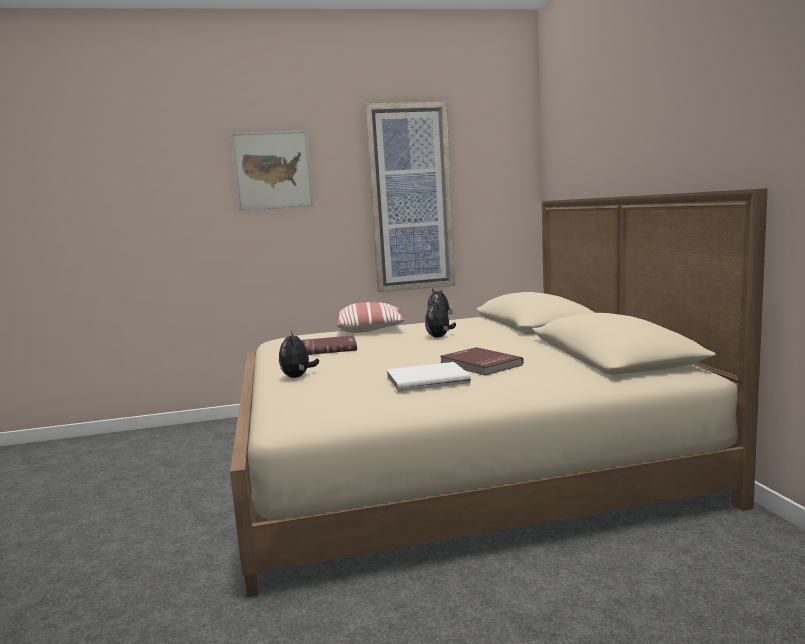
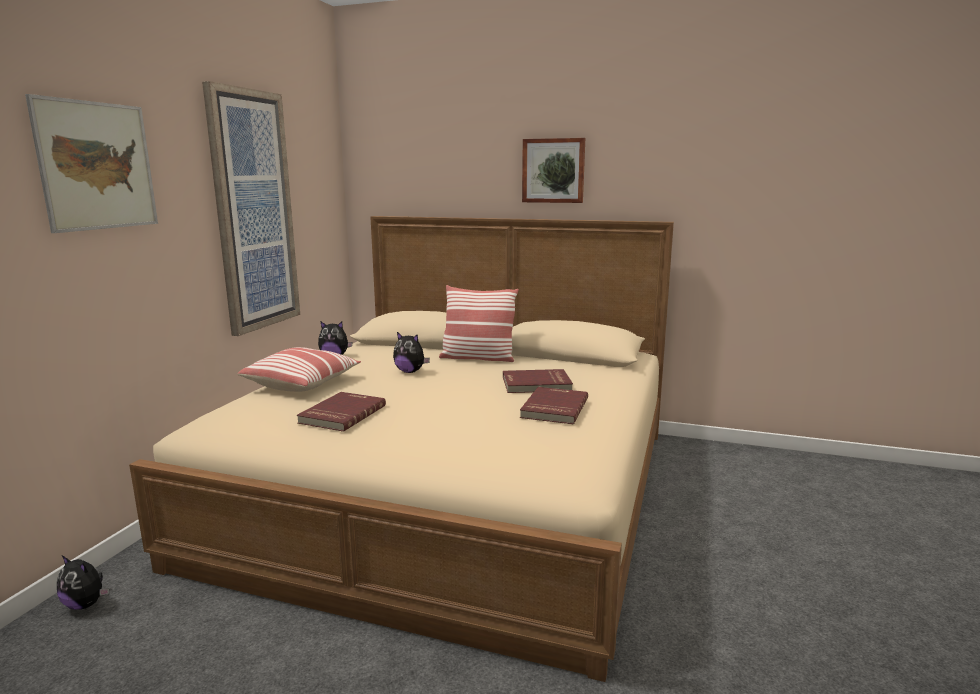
camera: 60 degrees left, 5 degrees up
(298, 377) = (432, 449): plush toy -> plush toy (86, 604)
(427, 380) = (553, 408): white book -> red book
(514, 339) = (478, 358): none -> pillow
(664, 134) = (553, 170): none -> picture

